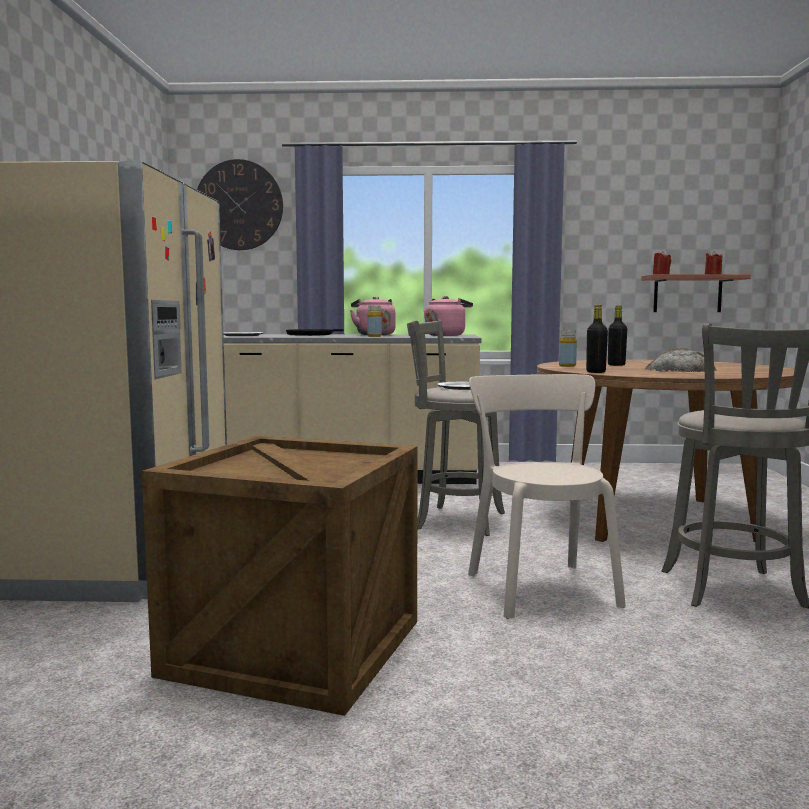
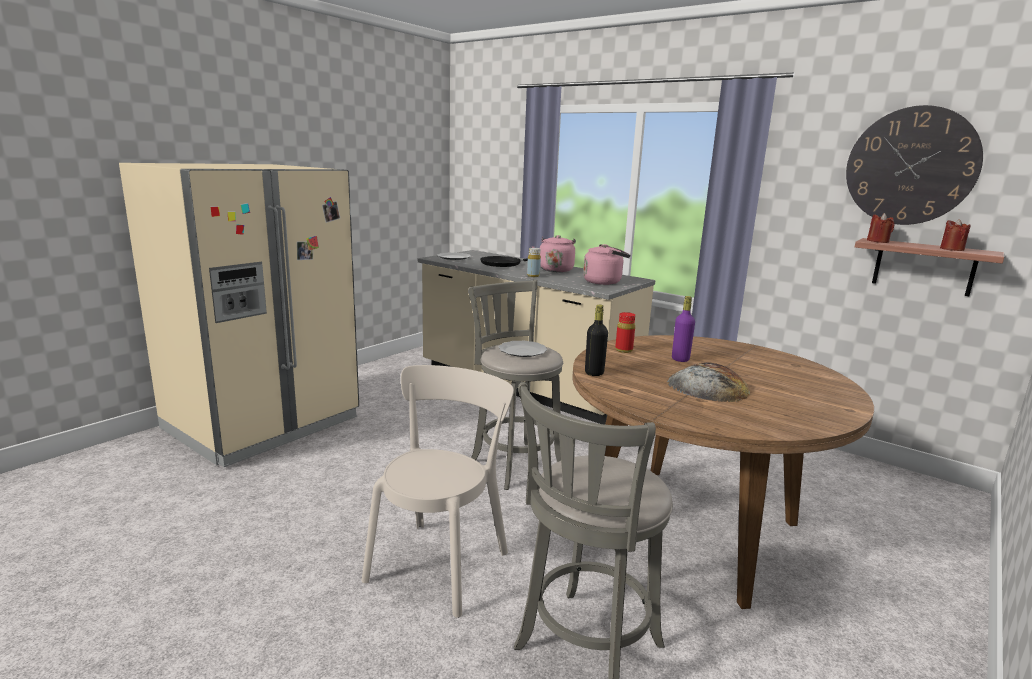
camera: 35 degrees right, 10 degrees up
(239, 205) = (492, 139): wall clock -> wall clock (910, 166)
(293, 645) = (218, 539): crate -> none
(567, 366) = (624, 350): yellow bottle -> red bottle
(616, 365) = (680, 359): black bottle -> purple bottle

